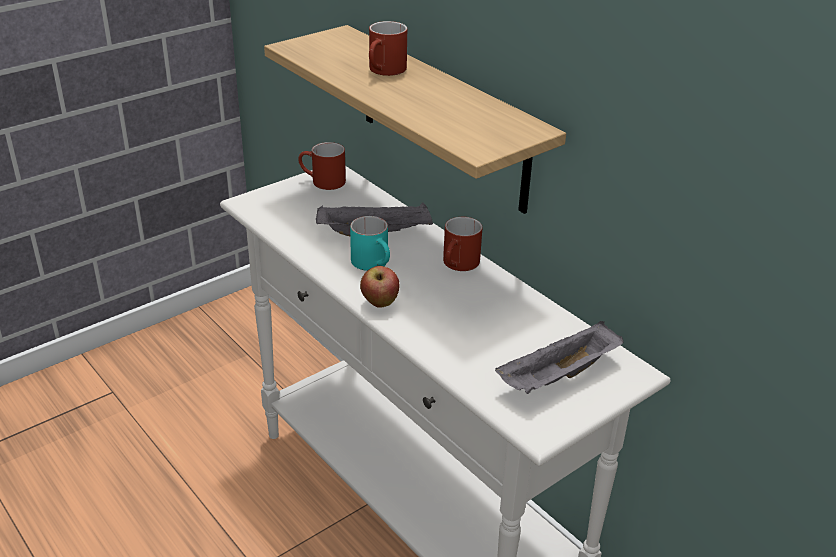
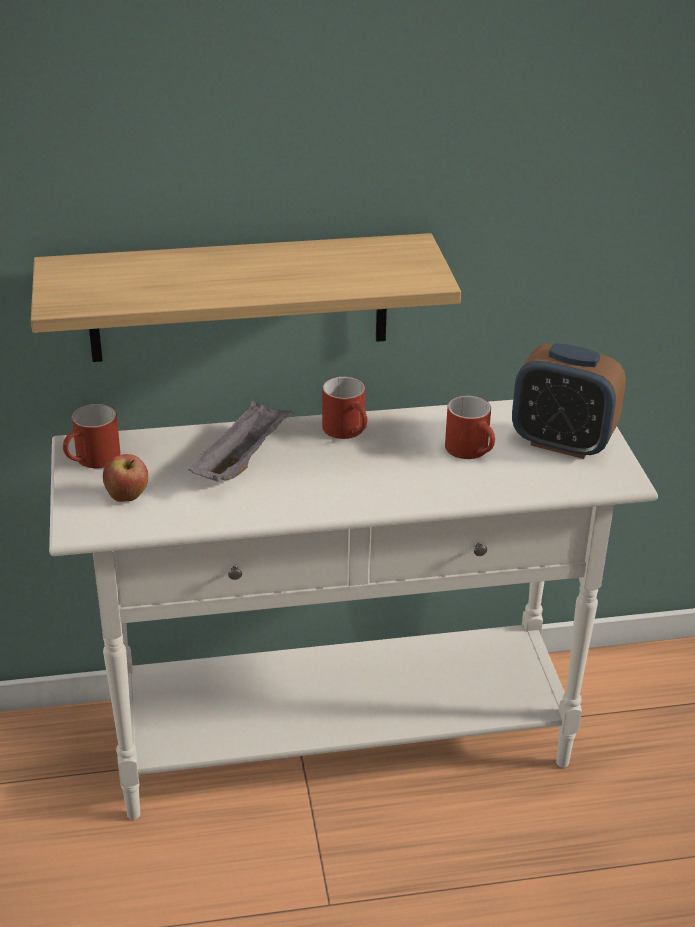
camera: 60 degrees left, 0 degrees up
(374, 264) = (299, 479): turquoise mug -> none
(380, 303) = (373, 499): apple -> apple (127, 497)
(385, 71) = (199, 271): red mug -> red mug (473, 451)
(558, 377) = (562, 443): grey tray -> alarm clock

